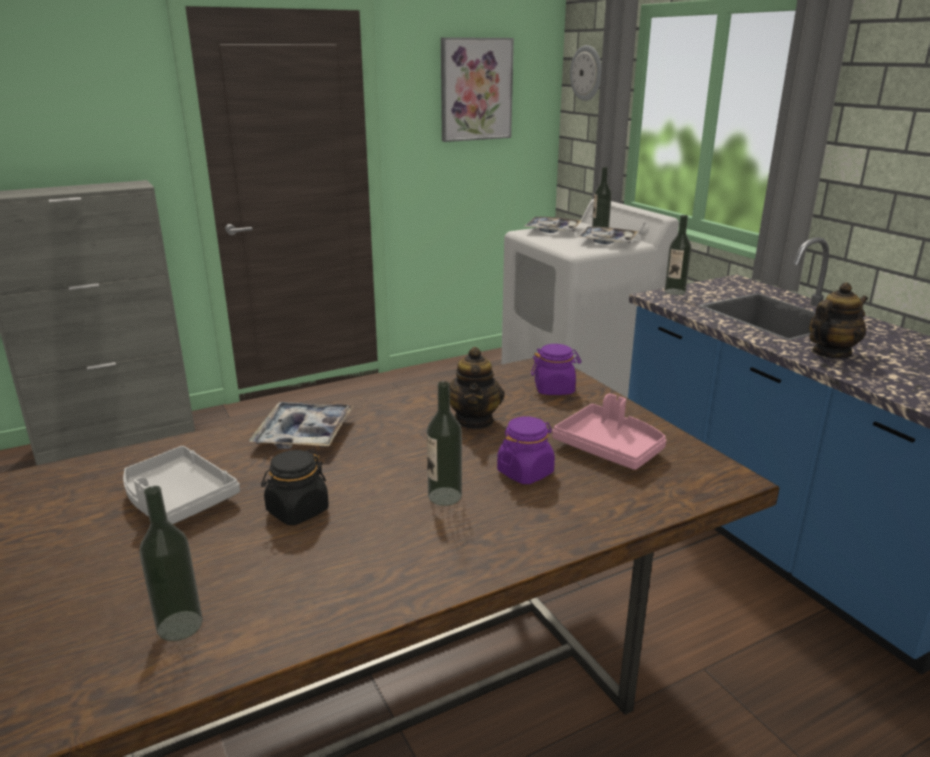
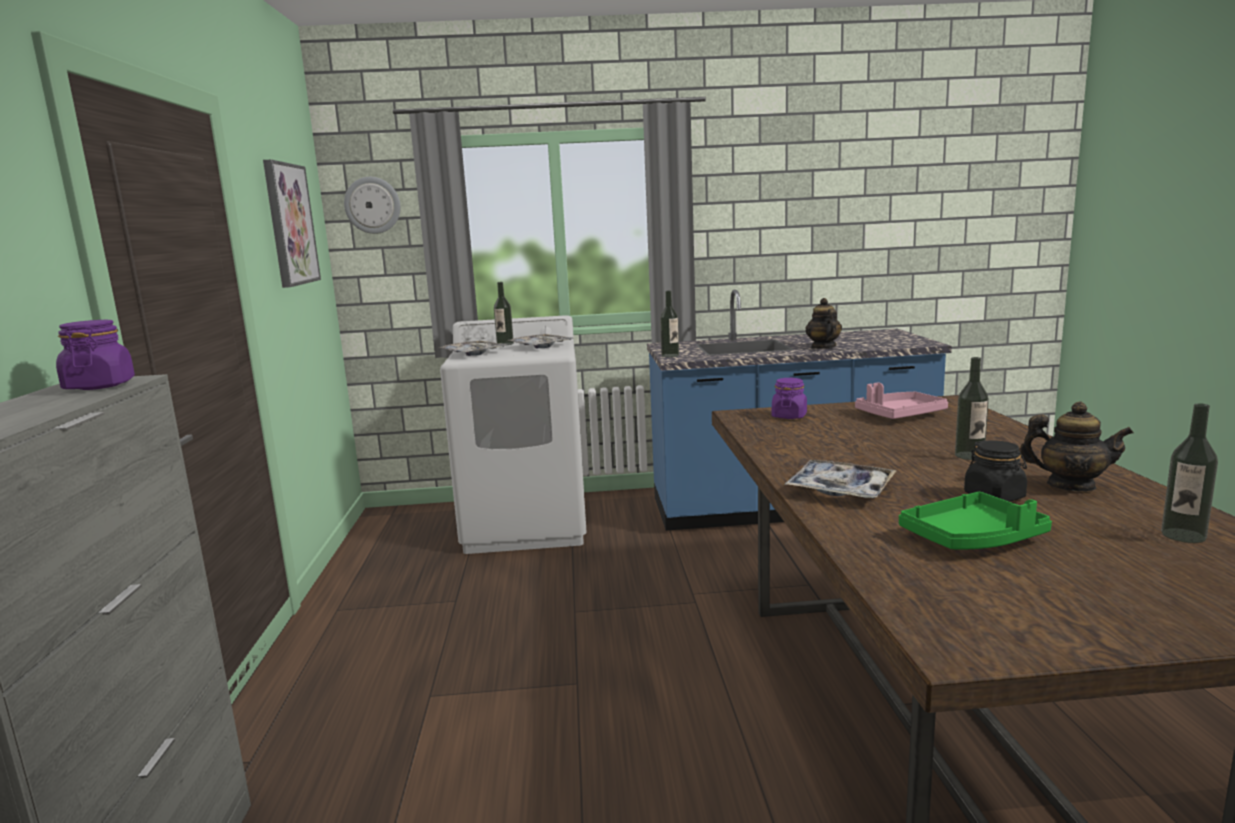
camera: 65 degrees left, 10 degrees down
(177, 499) = (973, 538): grey tray -> green tray
(474, 420) = (837, 439): teapot -> teapot (1070, 486)
(525, 472) = (933, 435): purple jar -> purple jar (100, 386)

